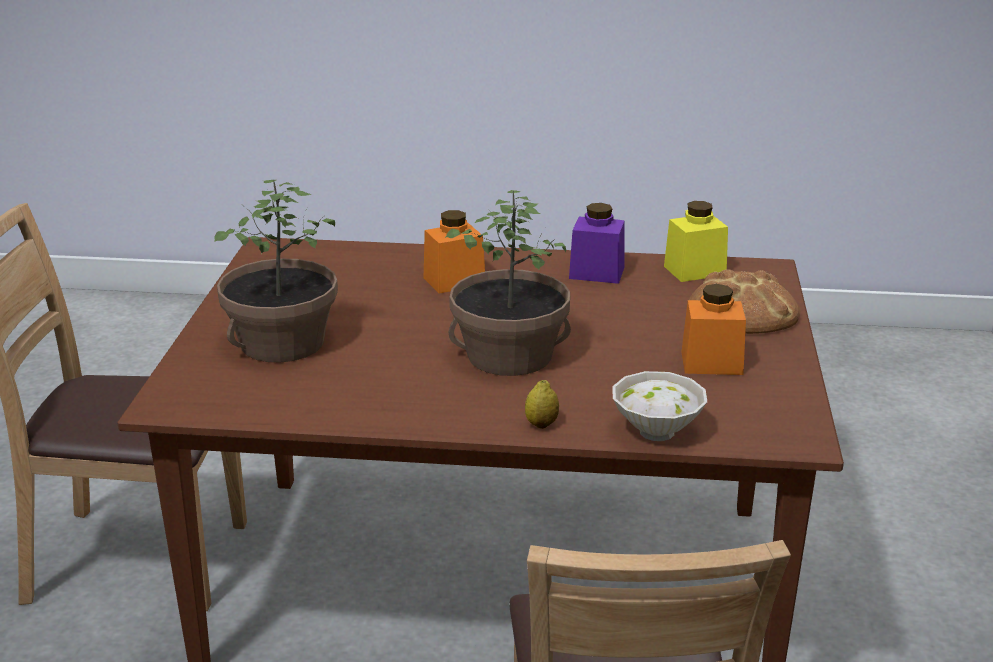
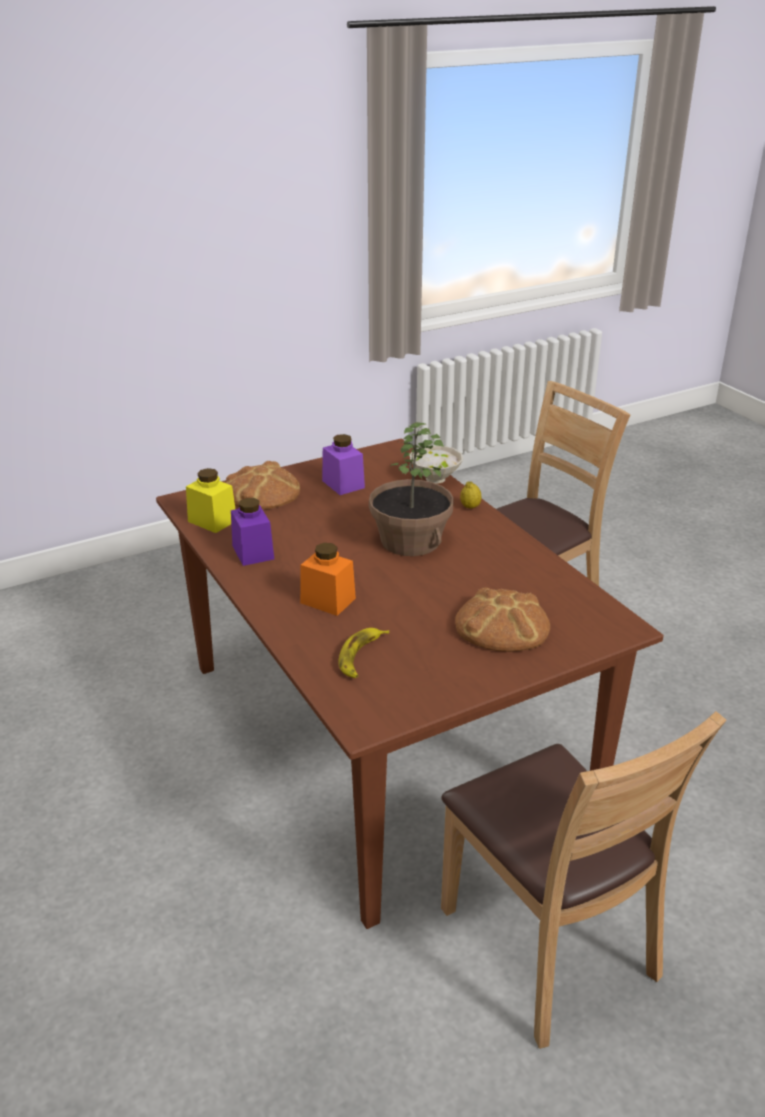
camera: 125 degrees left, 5 degrees up
(282, 342) = (502, 625): potted plant -> bread
(347, 269) = (361, 656): none -> banana
(711, 363) = (343, 484): orange jar -> purple jar

